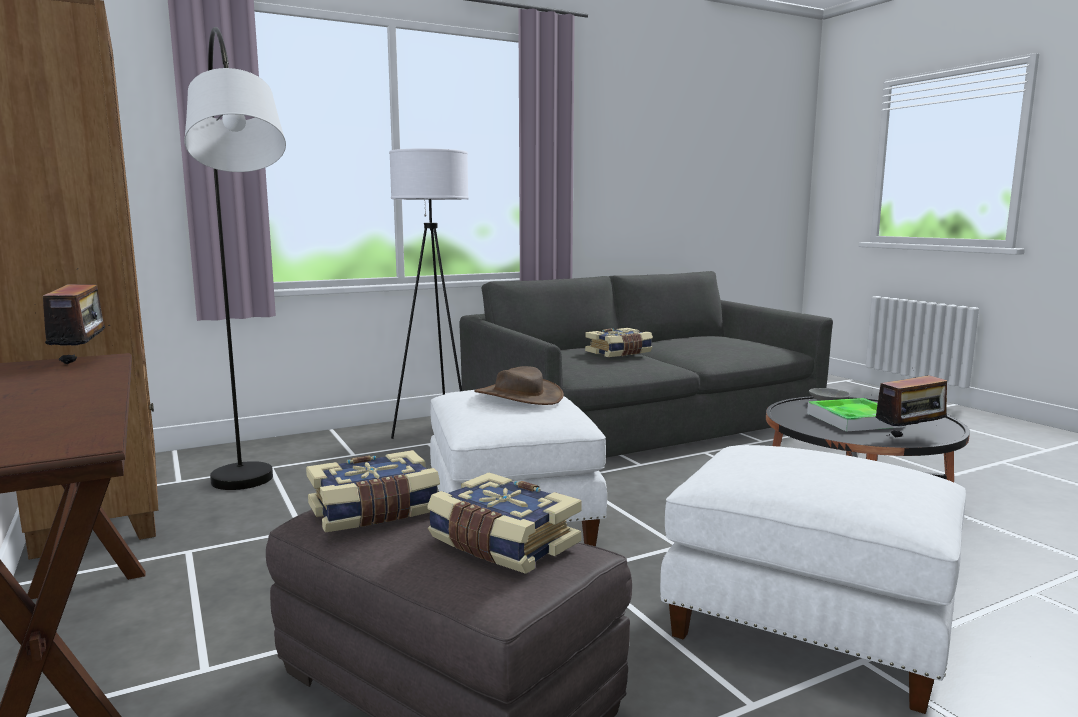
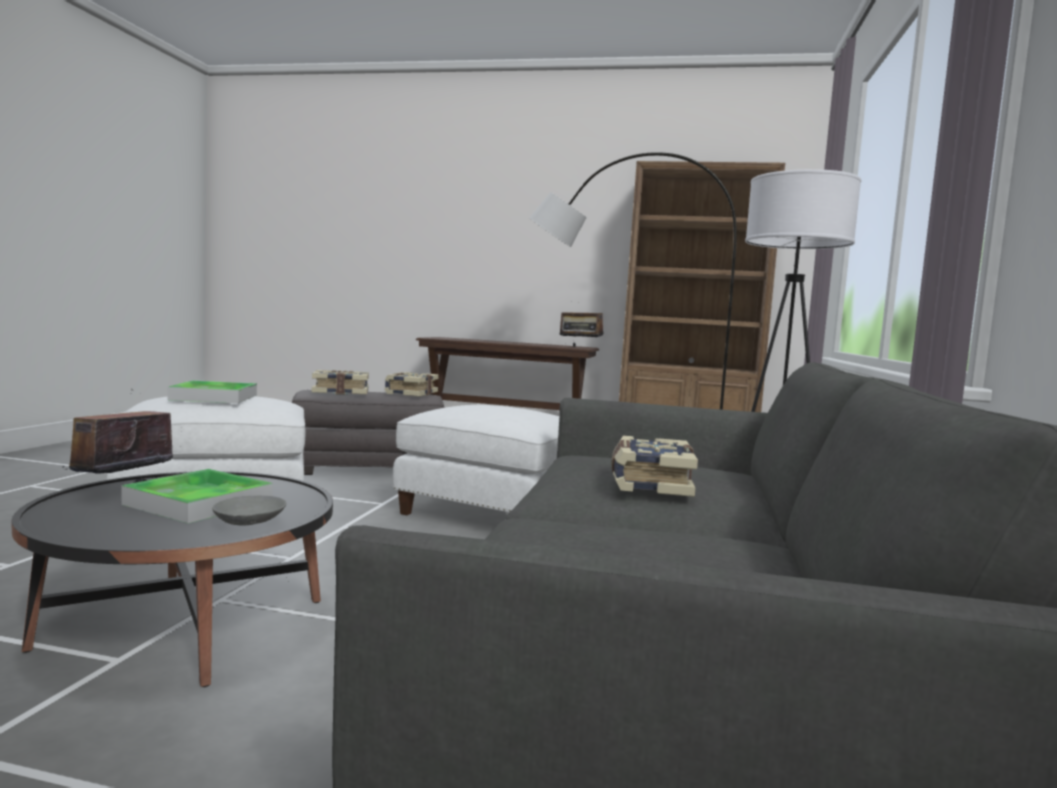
camera: 130 degrees right, 5 degrees down
(518, 396) = (490, 407): brown hat -> none
(826, 461) = (214, 397): none -> tray

